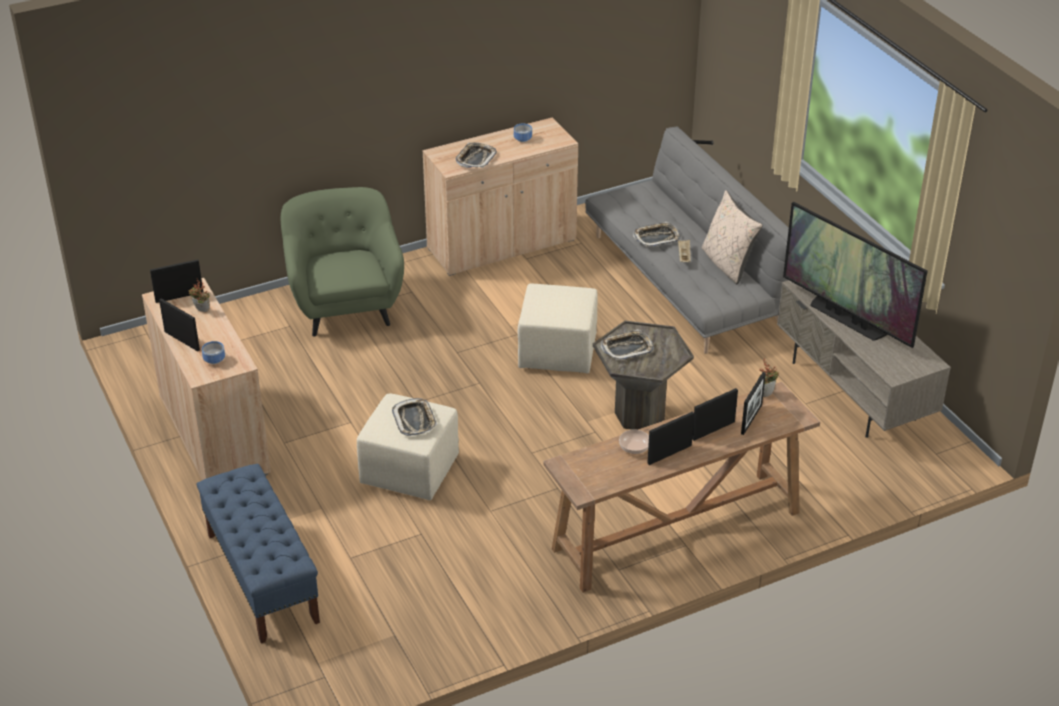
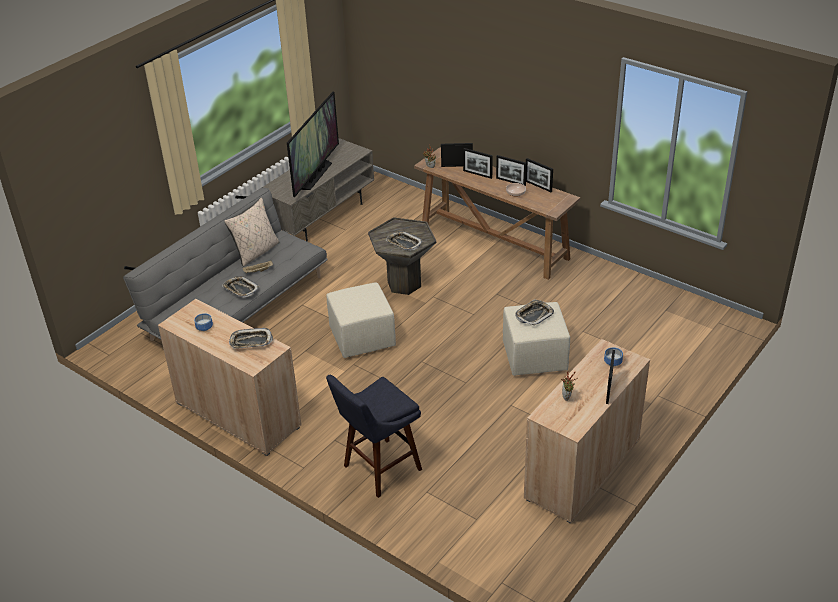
camera: 115 degrees left, 0 degrees up
(179, 297) = (562, 418): picture frame -> picture frame (538, 186)
(262, 577) = (680, 379): blue bench -> none
(345, 306) = (378, 470): green armchair -> blue stool

